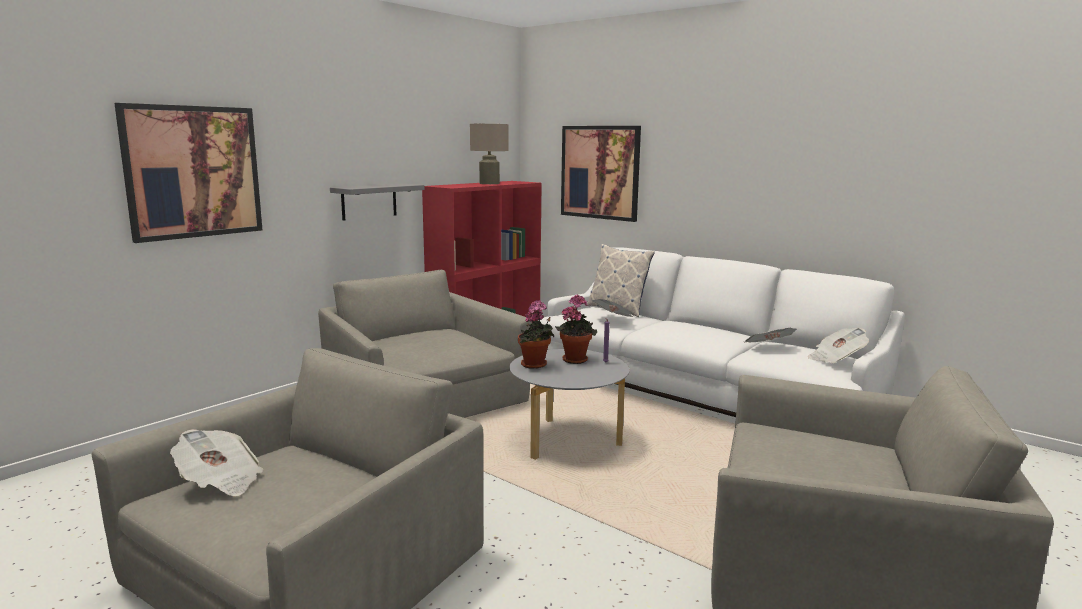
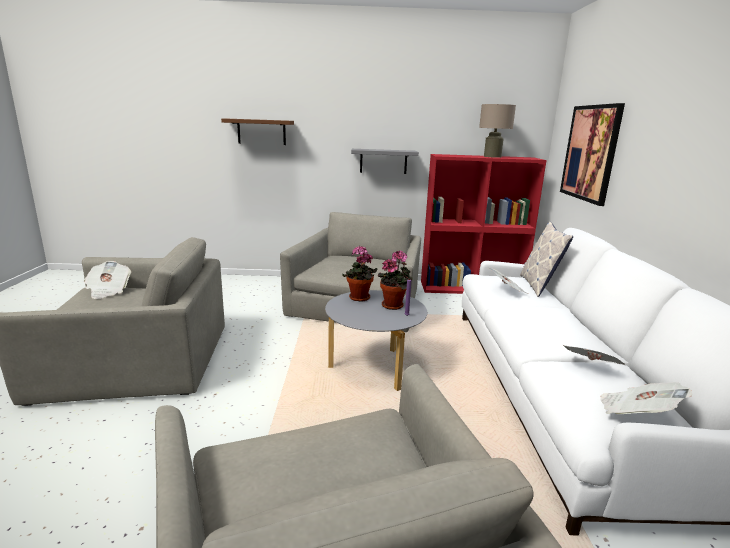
camera: 50 degrees right, 5 degrees up
(193, 172) = (261, 132): picture -> brown shelf

